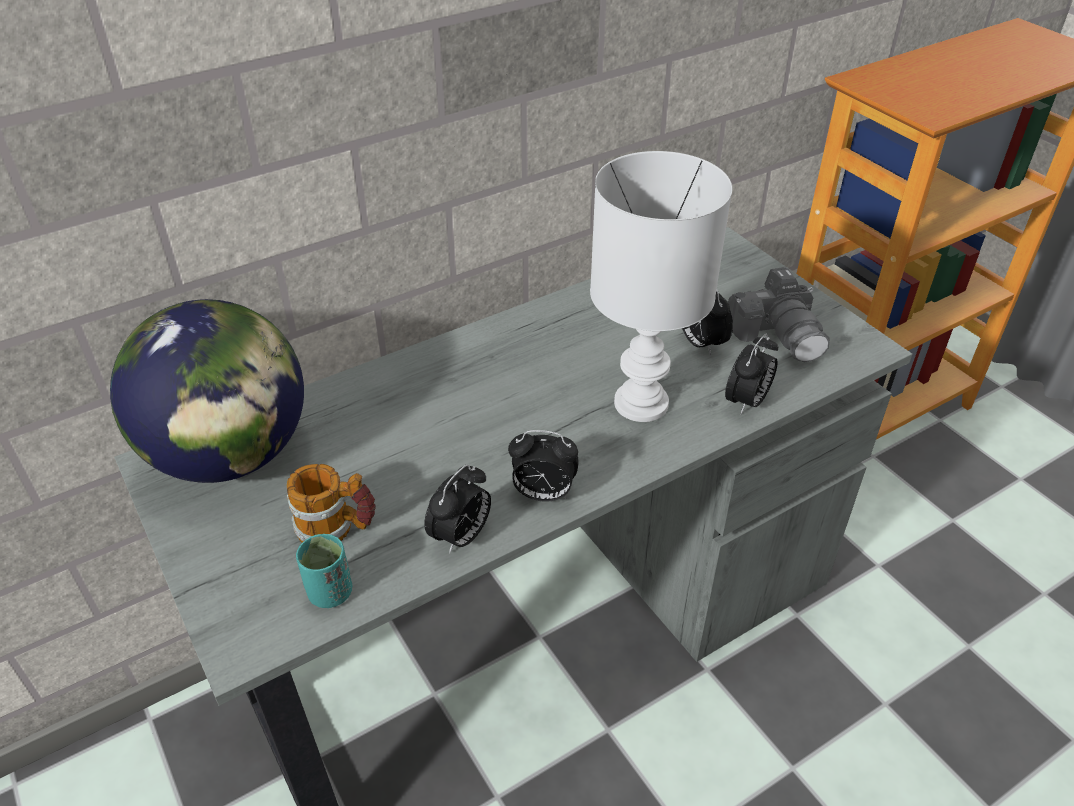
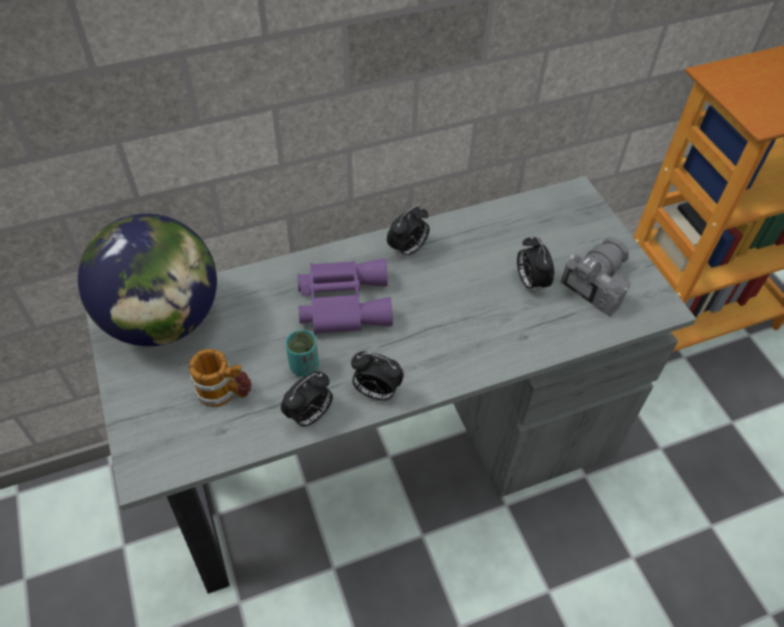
camera: 10 degrees right, 10 degrees up
(330, 592) = (210, 442): turquoise cup -> turquoise cup (304, 366)
(469, 398) = (342, 301): none -> purple binoculars
(640, 402) = (468, 326): white table lamp -> none
(747, 402) = (550, 340): alarm clock -> alarm clock (408, 250)
(779, 334) = (594, 284): camera -> camera turned 135 degrees counterclockwise

